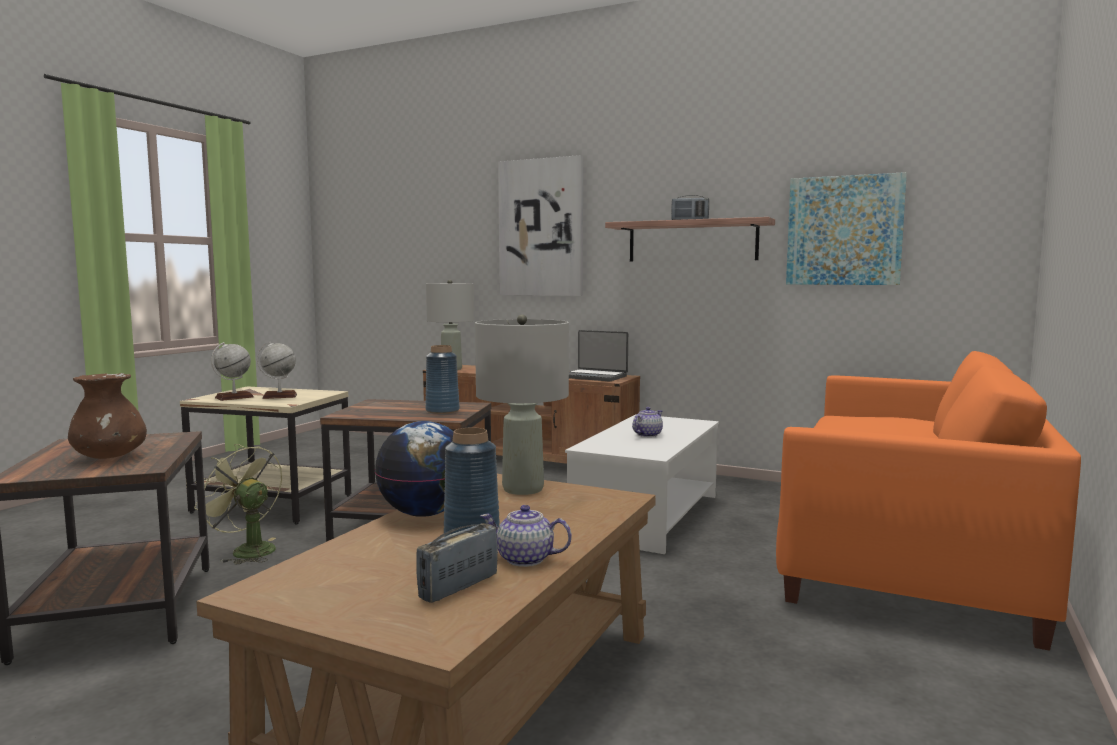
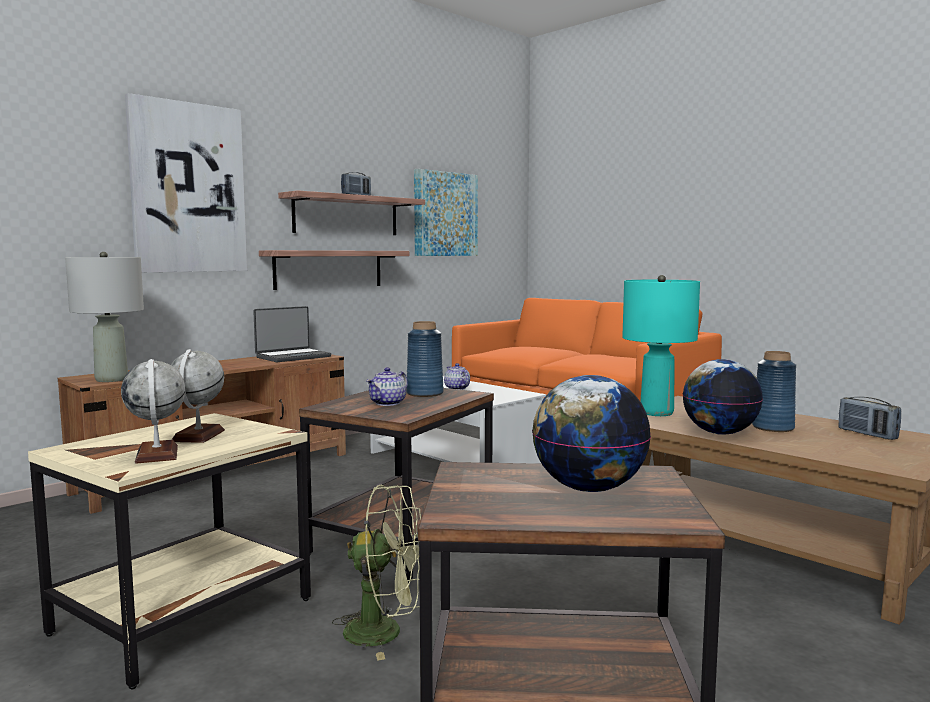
camera: 70 degrees left, 0 degrees up
(110, 457) = (588, 488): brown vase -> globe
(246, 550) = (386, 632): green fan -> green fan turned 135 degrees counterclockwise
(523, 489) = (656, 412): grey table lamp -> turquoise table lamp
(525, 559) = (814, 422): teapot -> teapot (388, 403)
(668, 297) = (329, 269): none -> shelf

